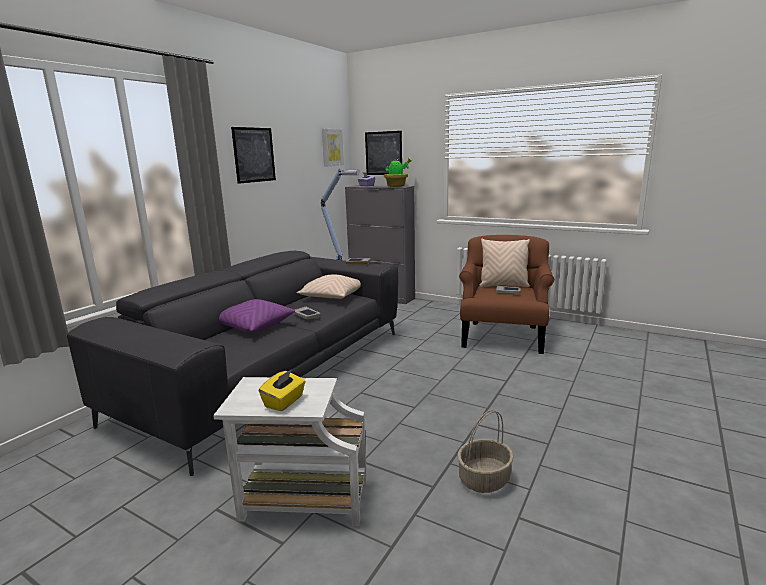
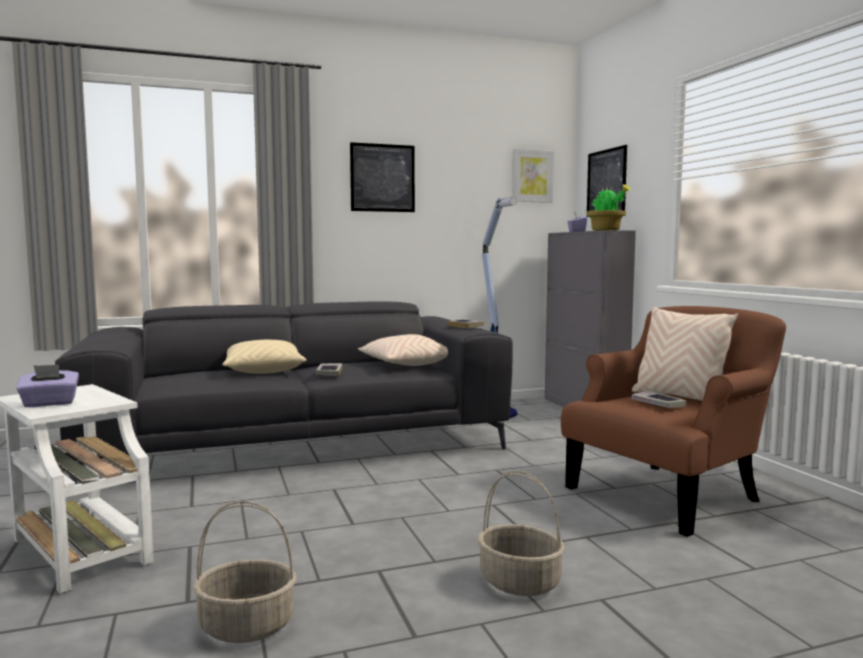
camera: 40 degrees right, 10 degrees down
(253, 326) = (263, 370): purple pillow -> beige pillow
(284, 402) = (50, 403): yellow tissue box -> purple tissue box
(533, 401) = (520, 582): none -> basket

